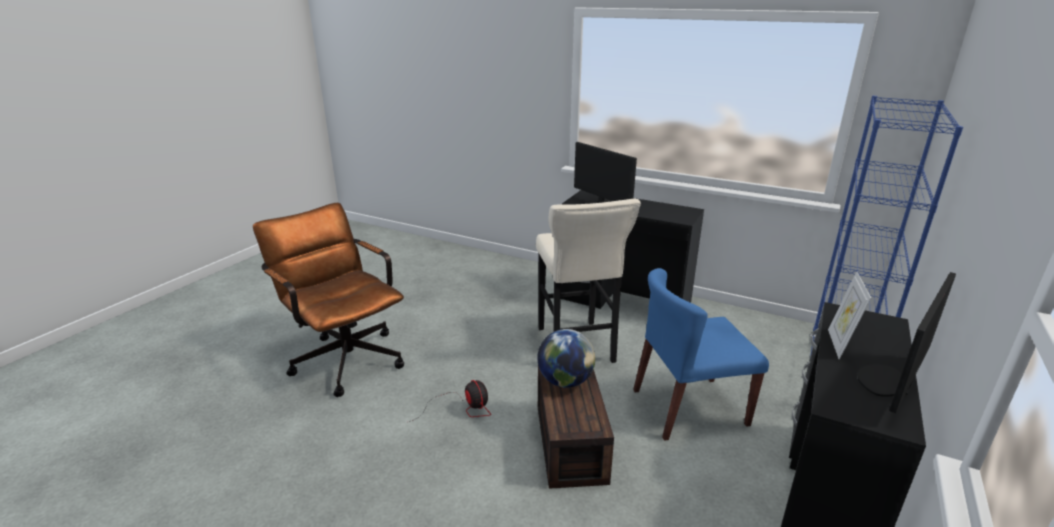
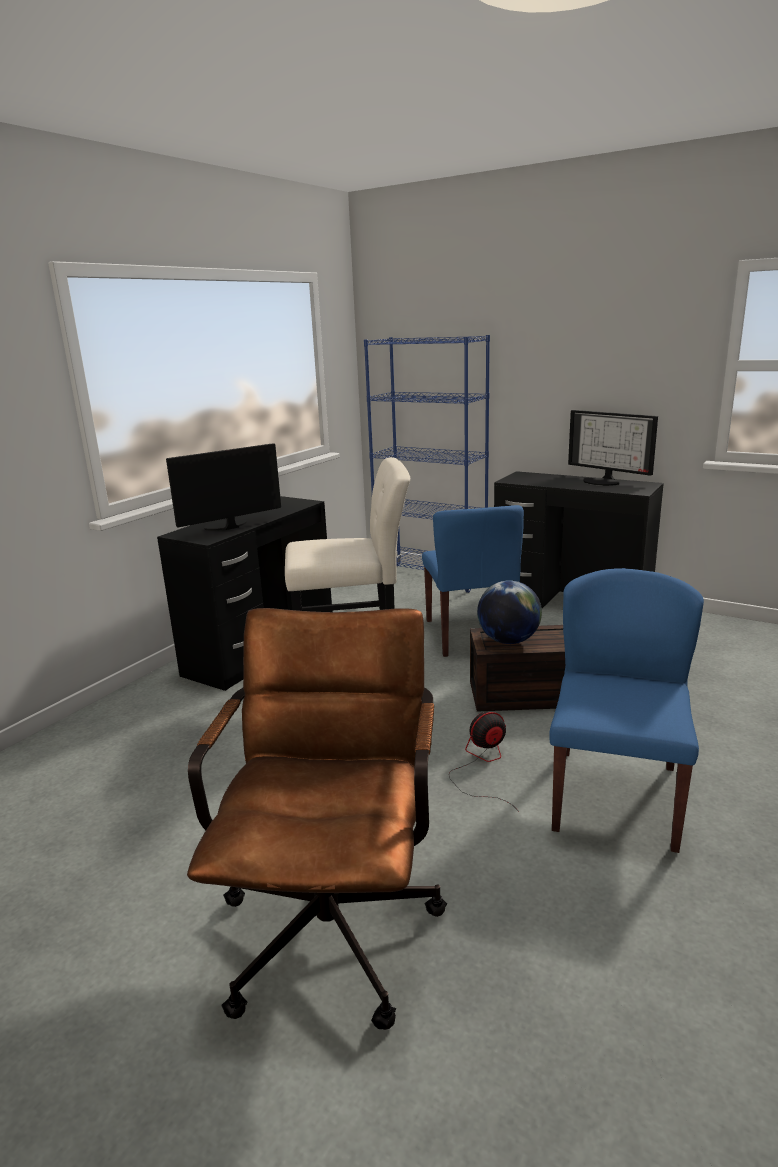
camera: 85 degrees left, 5 degrees down
(344, 356) = (334, 917): brown office chair -> brown office chair turned 135 degrees clockwise
(412, 474) = (615, 796): none -> blue chair
(839, 344) = (559, 484): picture frame -> none

